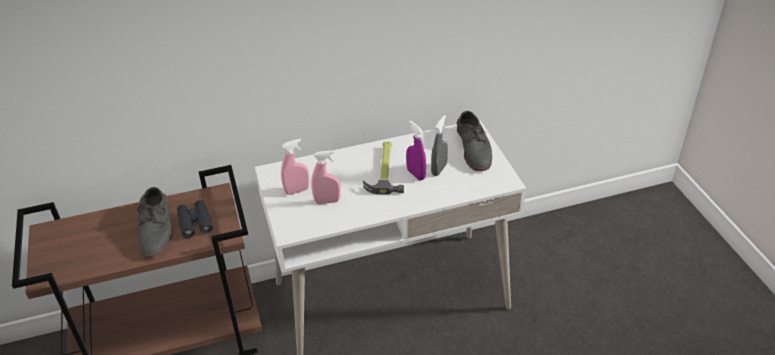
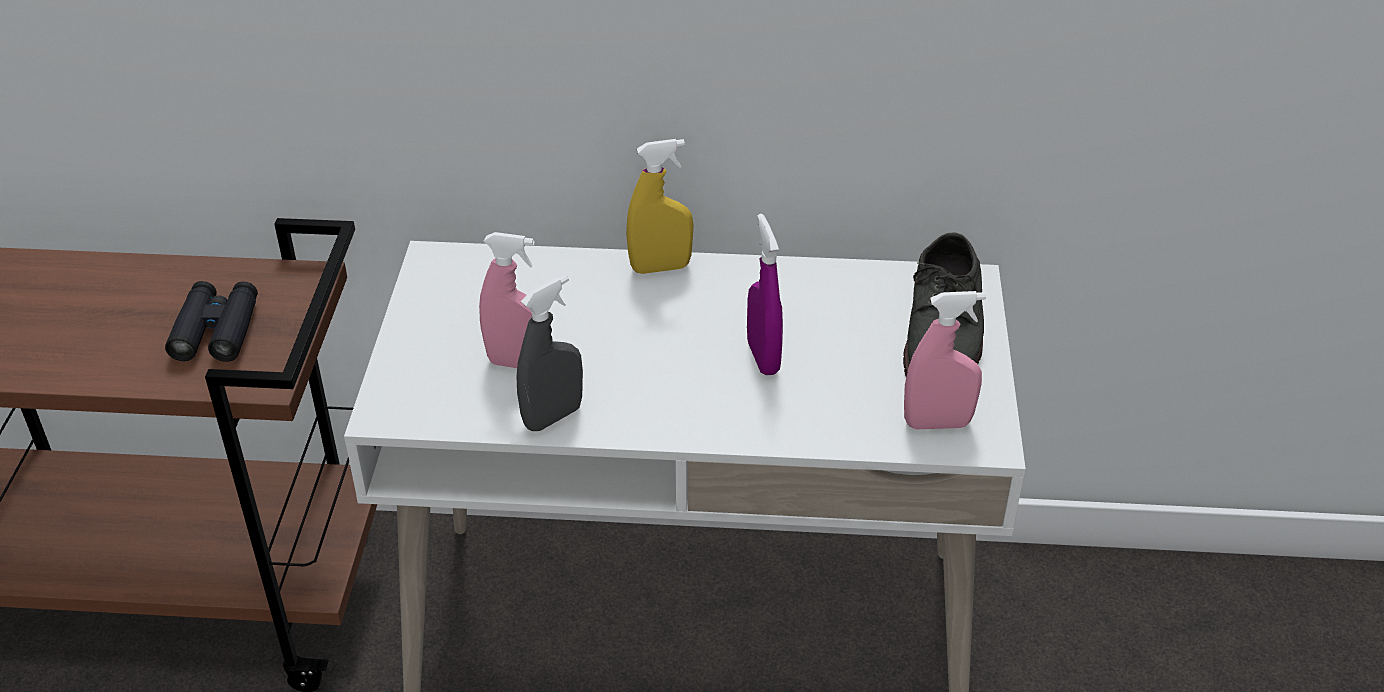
camera: 20 degrees right, 0 degrees up
(157, 229) = (133, 322): grey shoe -> none
(297, 191) = (467, 320): pink spray bottle -> pink spray bottle (937, 423)
(359, 151) = (660, 267): none -> yellow spray bottle
(385, 169) = (697, 325): hammer -> none
(439, 169) = (826, 361): grey spray bottle -> grey spray bottle (553, 417)

